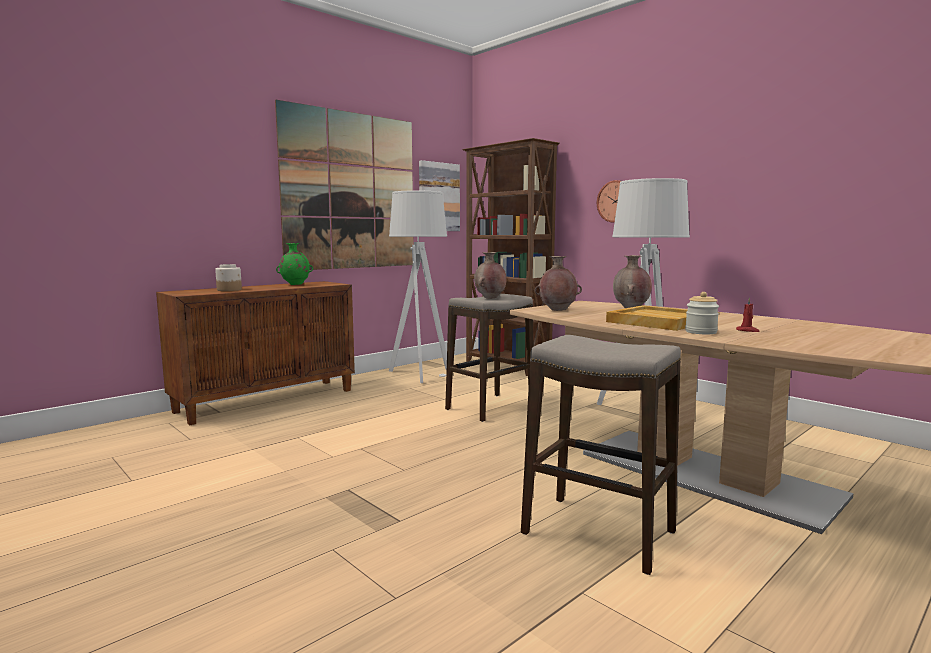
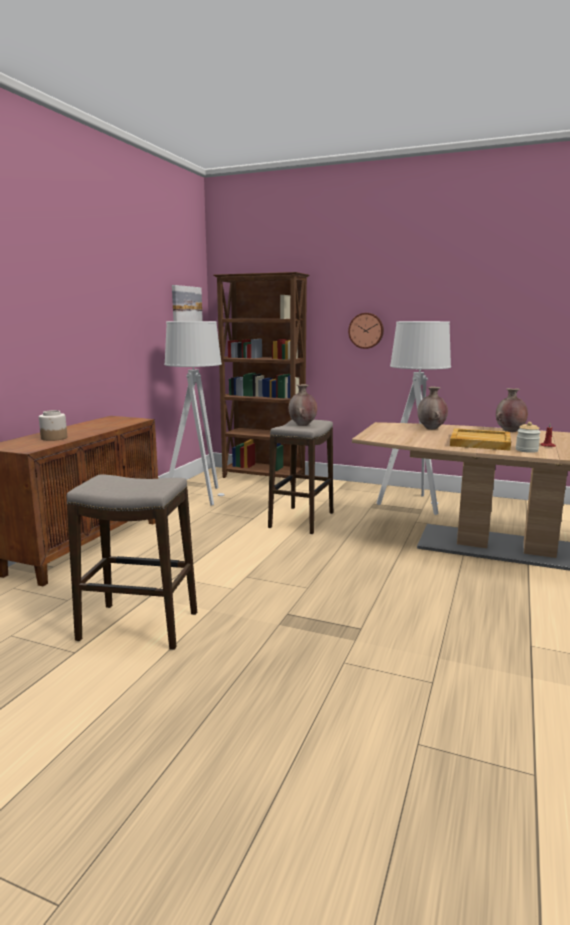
camera: 25 degrees left, 5 degrees up
(295, 284) = (99, 424): green vase -> none
(351, 191) = (124, 320): picture -> none
(557, 310) = (388, 436): brown vase -> brown vase (509, 431)
(598, 533) = (495, 605): stool -> stool (139, 627)

